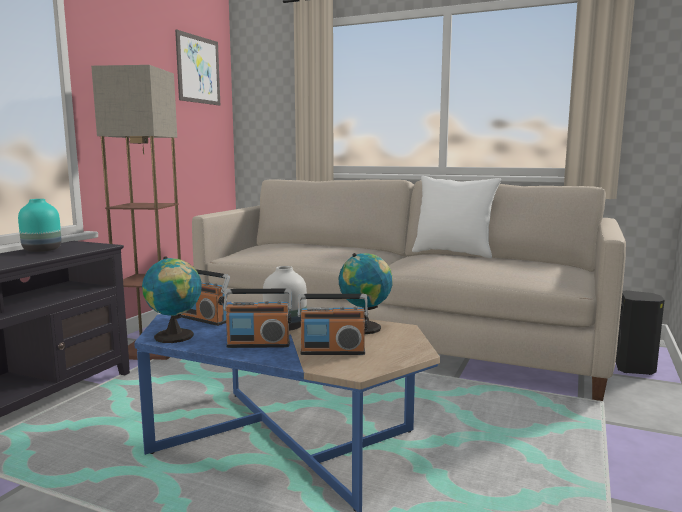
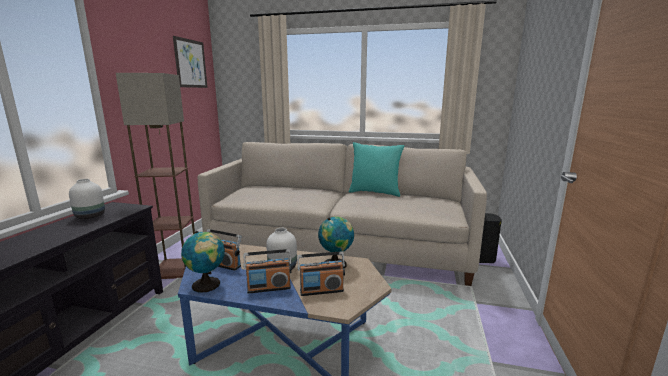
camera: 10 degrees left, 5 degrees up
(43, 250) = (91, 216): turquoise vase -> white vase
(453, 253) = (375, 192): white pillow -> turquoise pillow

